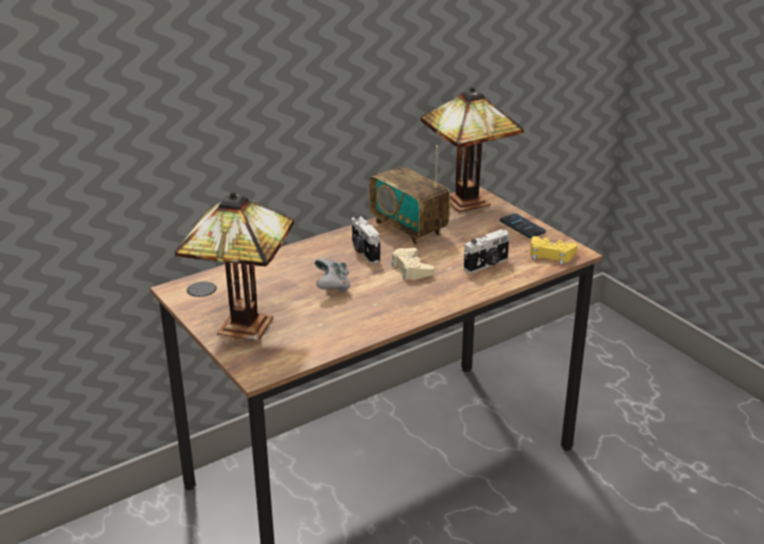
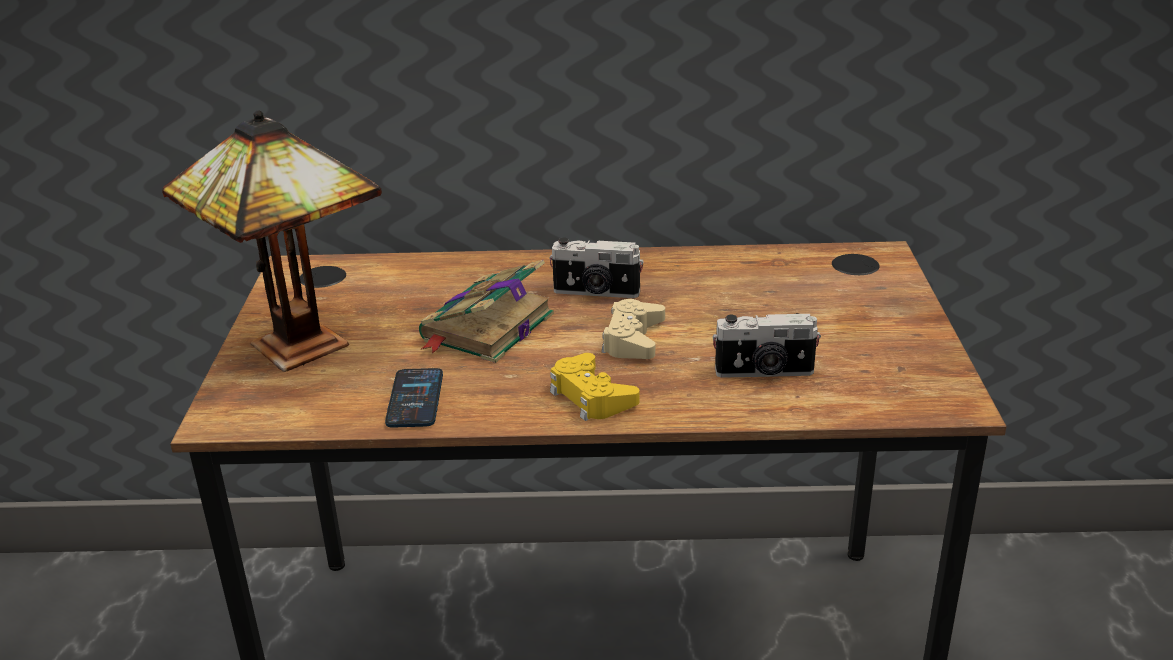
camera: 35 degrees right, 0 degrees up
(332, 286) = (486, 328): grey game controller -> book
(364, 252) = (596, 292): camera -> camera turned 90 degrees counterclockwise
(409, 228) = (709, 277): radio -> none
(468, 200) = (858, 260): table lamp -> none
(522, 226) = (904, 328): phone -> phone (415, 399)
(551, 254) = (902, 391): yellow game controller -> yellow game controller (591, 396)

